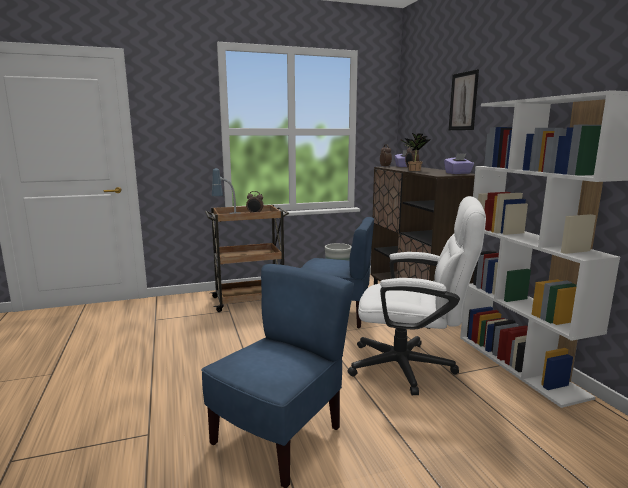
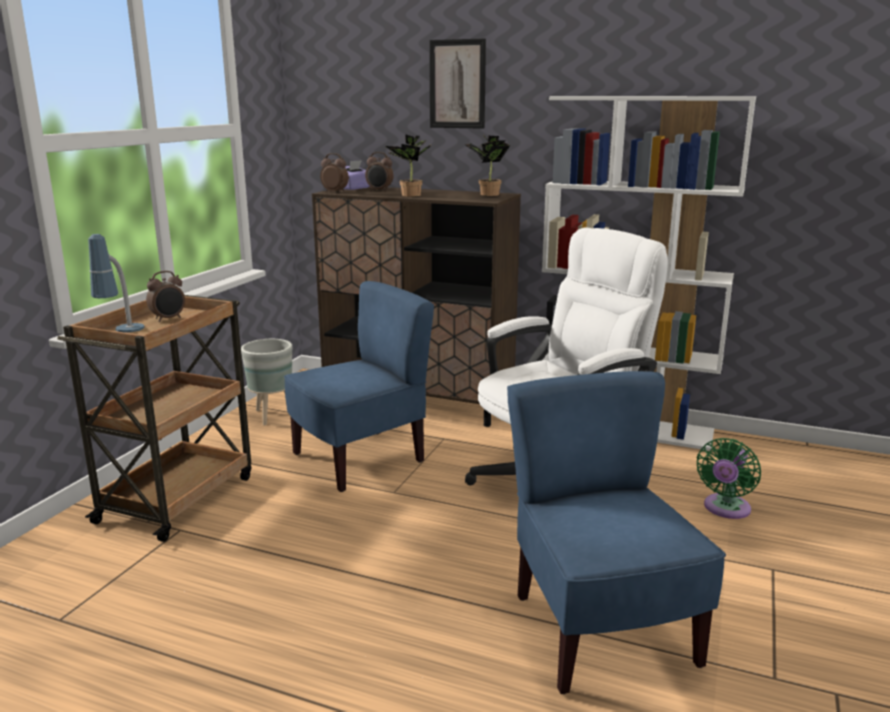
camera: 50 degrees left, 5 degrees up
(458, 173) = (486, 194): purple tissue box -> potted plant
(487, 440) = (725, 509): none -> green fan

